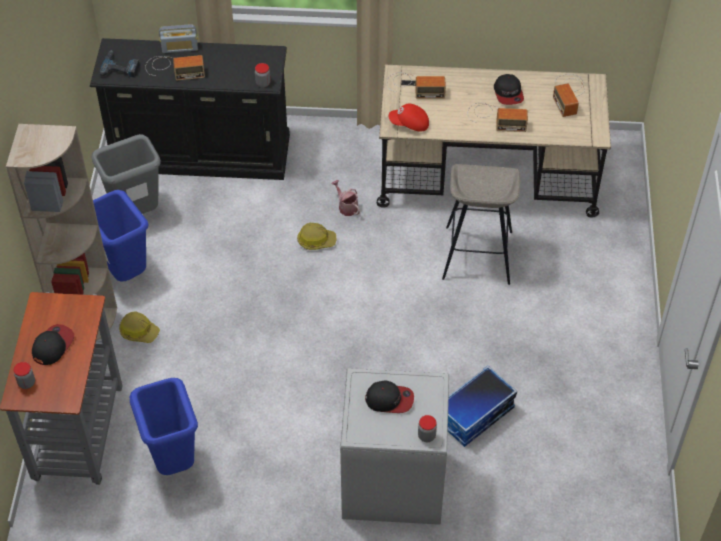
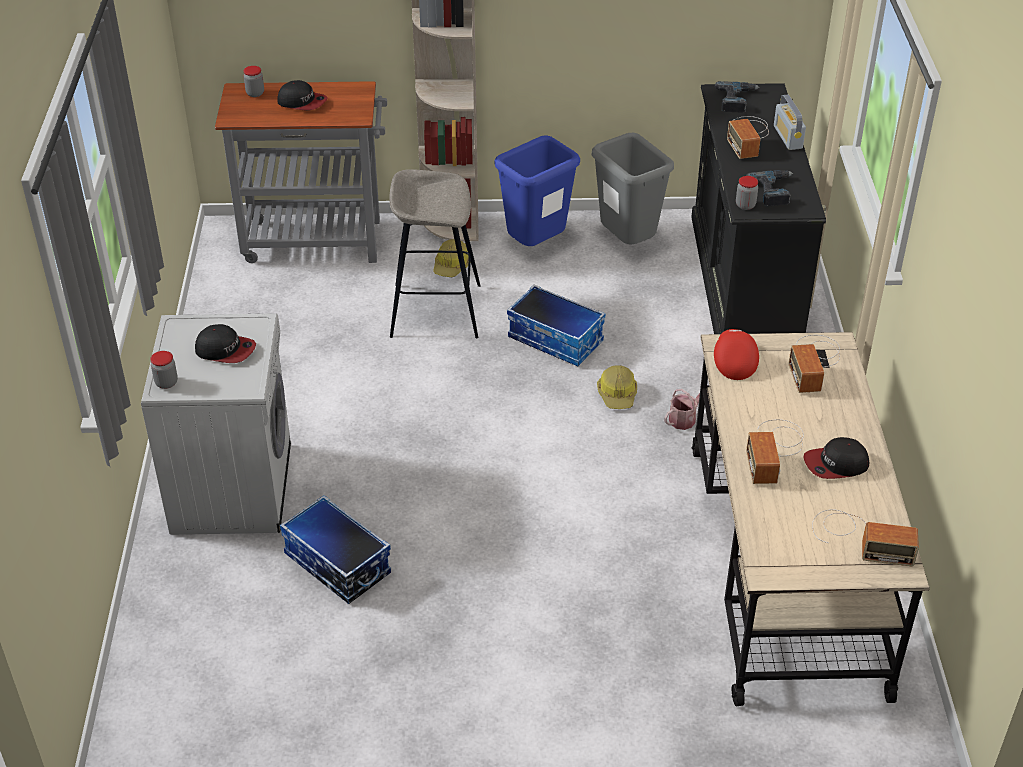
camera: 85 degrees right, 10 degrees down
(173, 461) = (274, 309): blue trash can -> none
(248, 66) = (774, 191): none -> power drill
(248, 270) = (556, 339): none -> storage box
(389, 399) = (225, 350): cap -> cap turned 75 degrees counterclockwise
(477, 255) = (623, 558): grey stool -> grey stool (435, 310)
(569, 94) = (860, 538): radio -> radio turned 150 degrees counterclockwise

